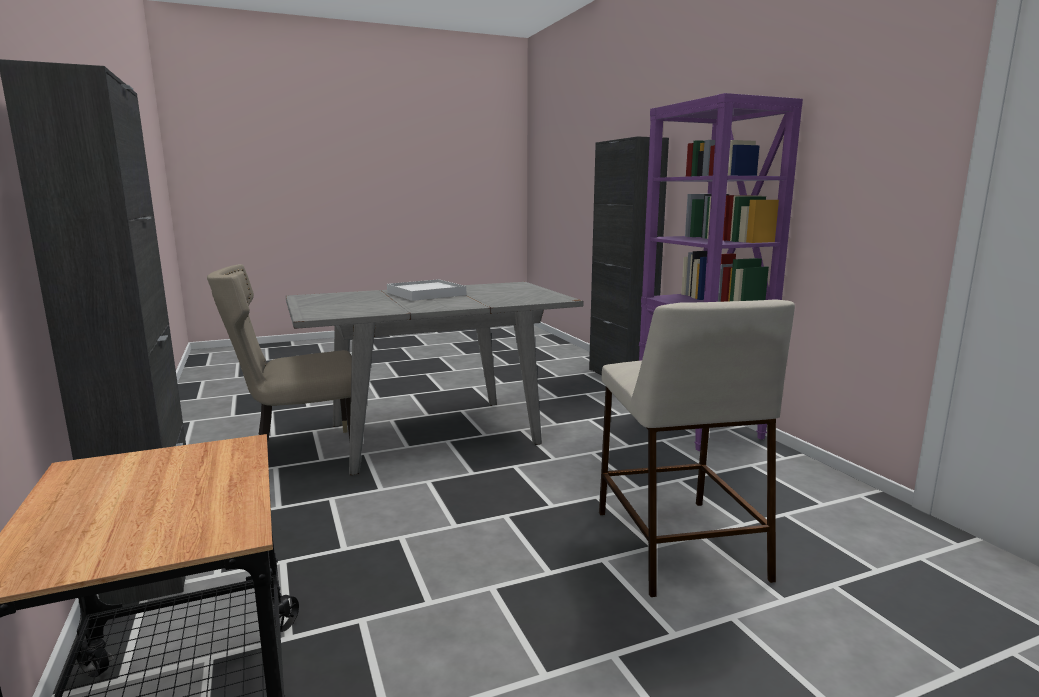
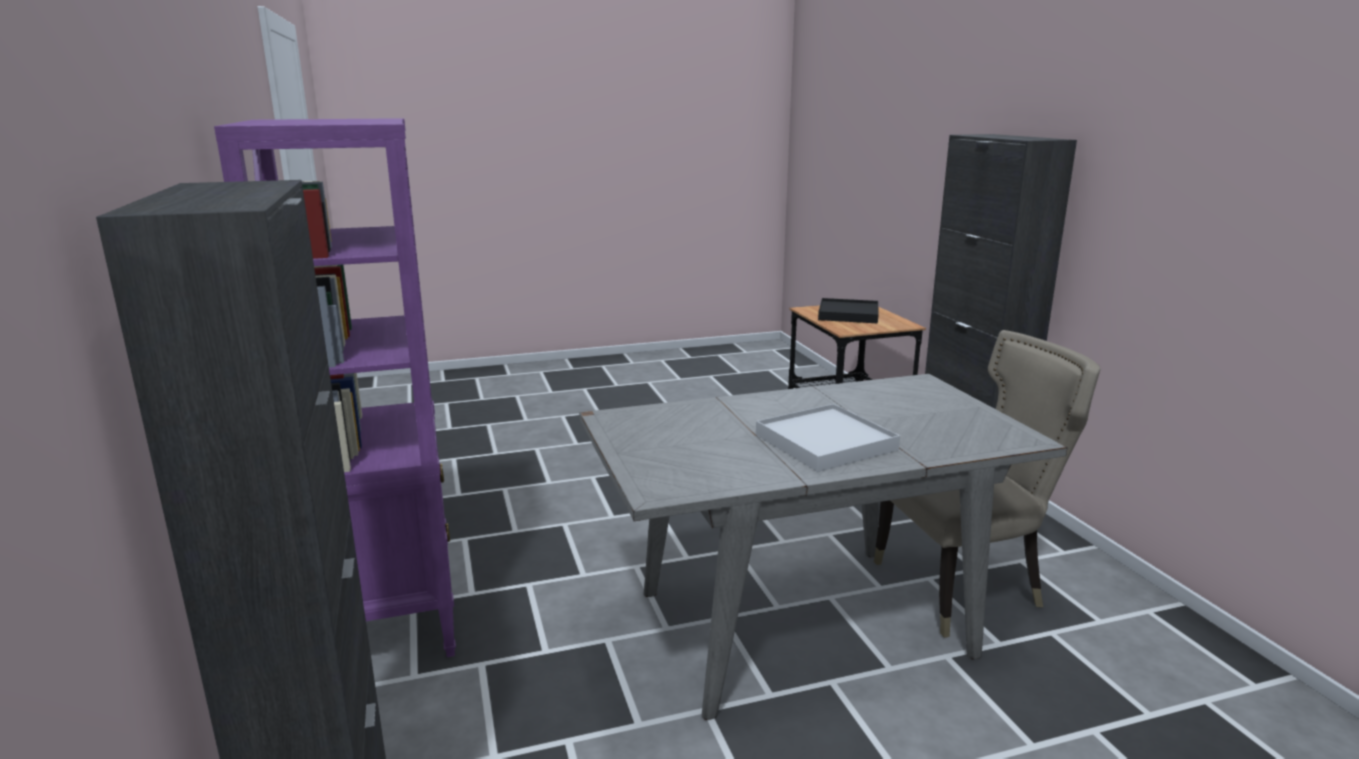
camera: 175 degrees left, 5 degrees up
(148, 507) = (848, 314): none -> black tray
(676, 542) = (572, 478): beige stool -> none

